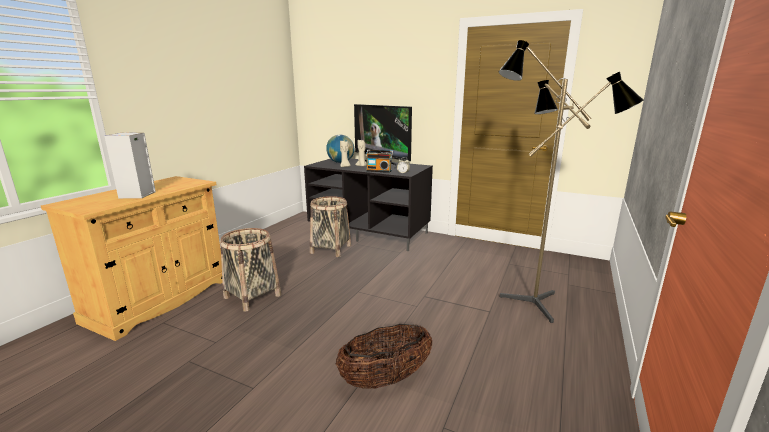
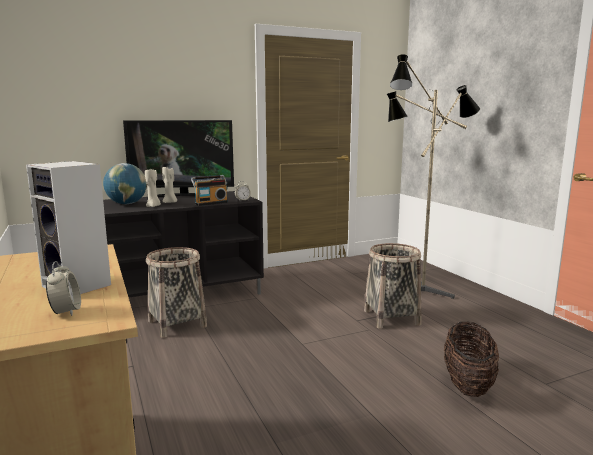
camera: 50 degrees left, 5 degrees down
(99, 203) = (66, 311): none -> alarm clock
(252, 296) = (209, 407): basket -> basket (391, 317)

